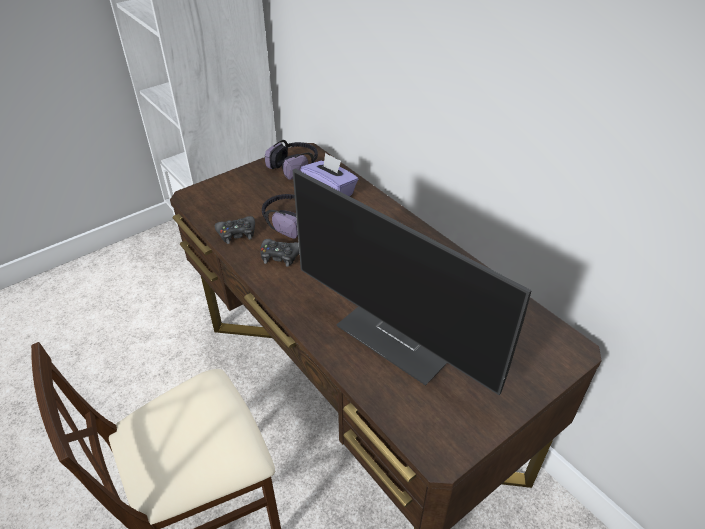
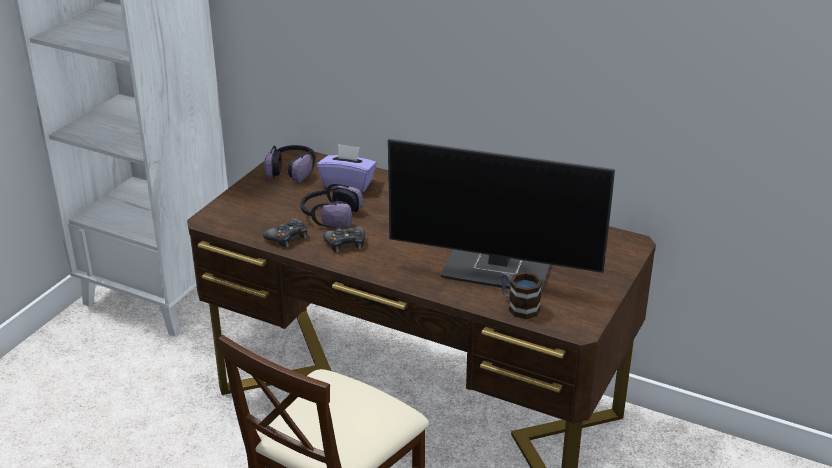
camera: 25 degrees left, 10 degrees down
(393, 395) = (518, 306): none -> mug

